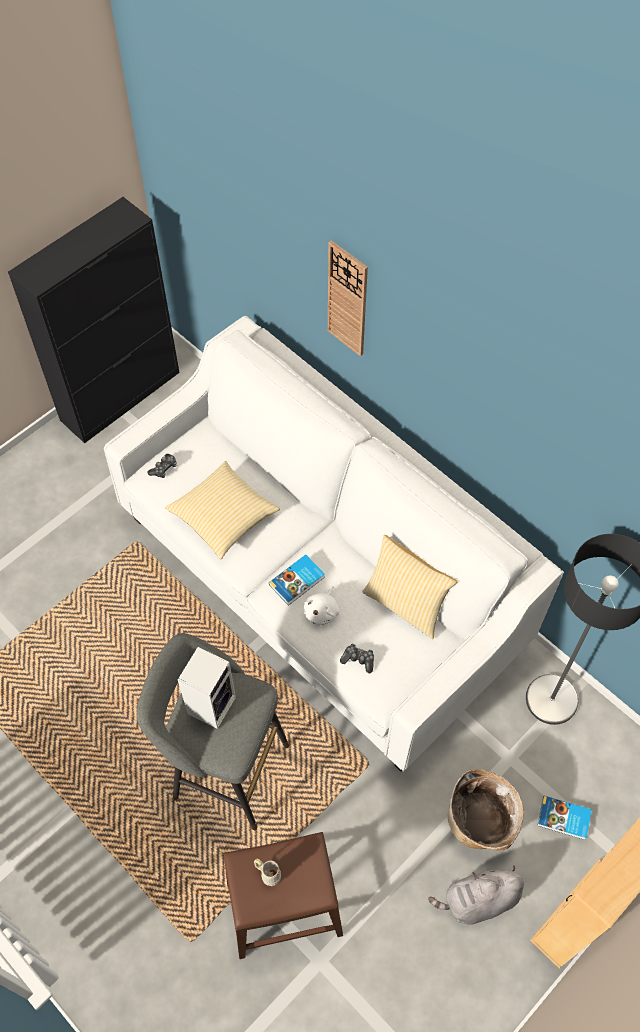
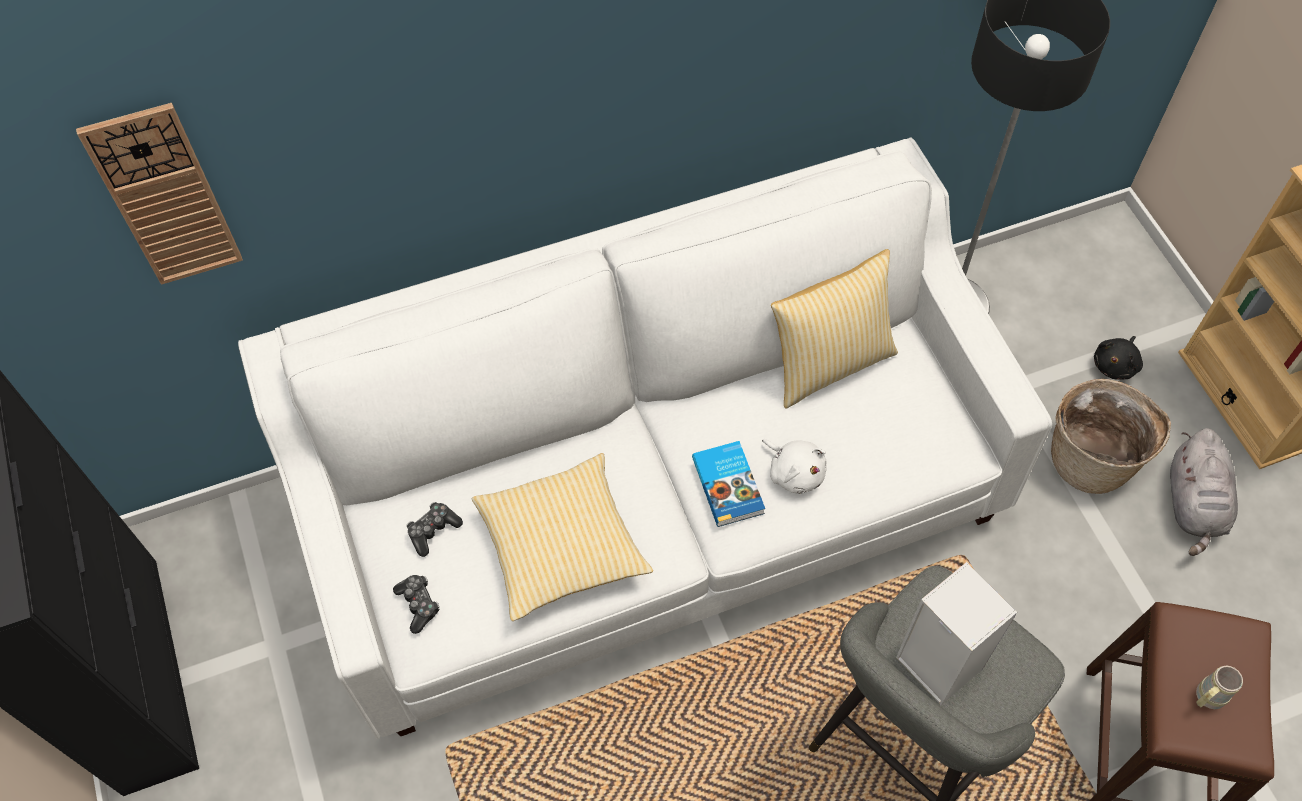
camera: 65 degrees left, 0 degrees up
(347, 299) = (431, 110): wall clock -> wall clock (165, 197)
(358, 660) = (893, 456): game controller -> game controller (433, 530)
(564, 819) = (1115, 365): book -> black plush toy

